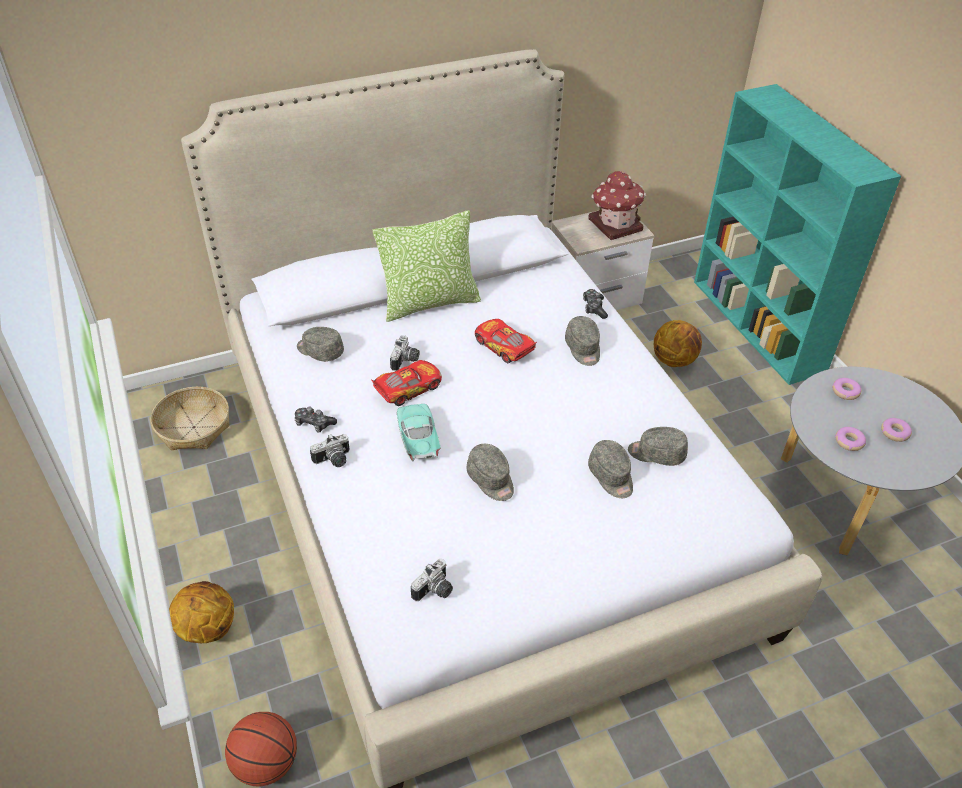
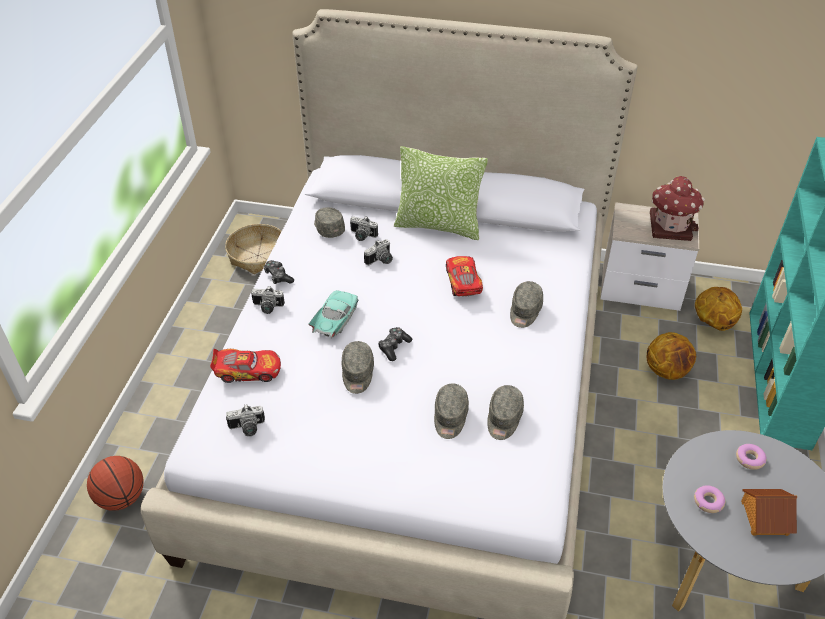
camera: 35 degrees right, 0 degrees up
(206, 628) = (158, 392): basketball -> basketball (712, 323)
(363, 344) = (362, 236): none -> camera
(407, 388) = (362, 281): toy car -> toy car (247, 370)
(594, 308) = (566, 283): game controller -> game controller (394, 347)
(656, 453) = (503, 419): grey cap -> grey cap turned 120 degrees counterclockwise
(894, 432) = (764, 517): donut -> toy house

